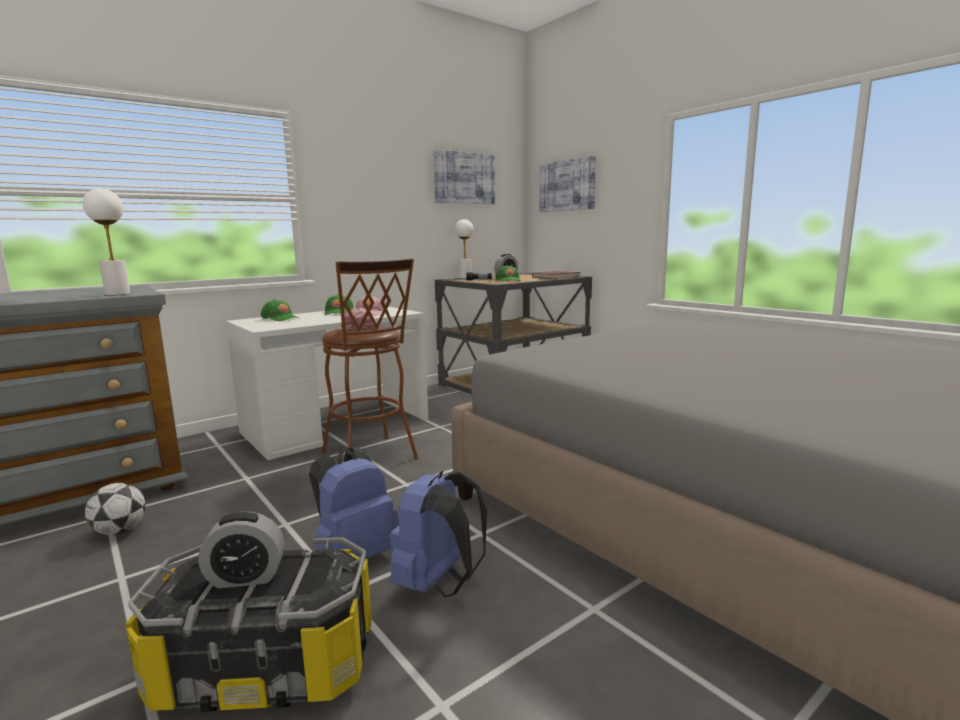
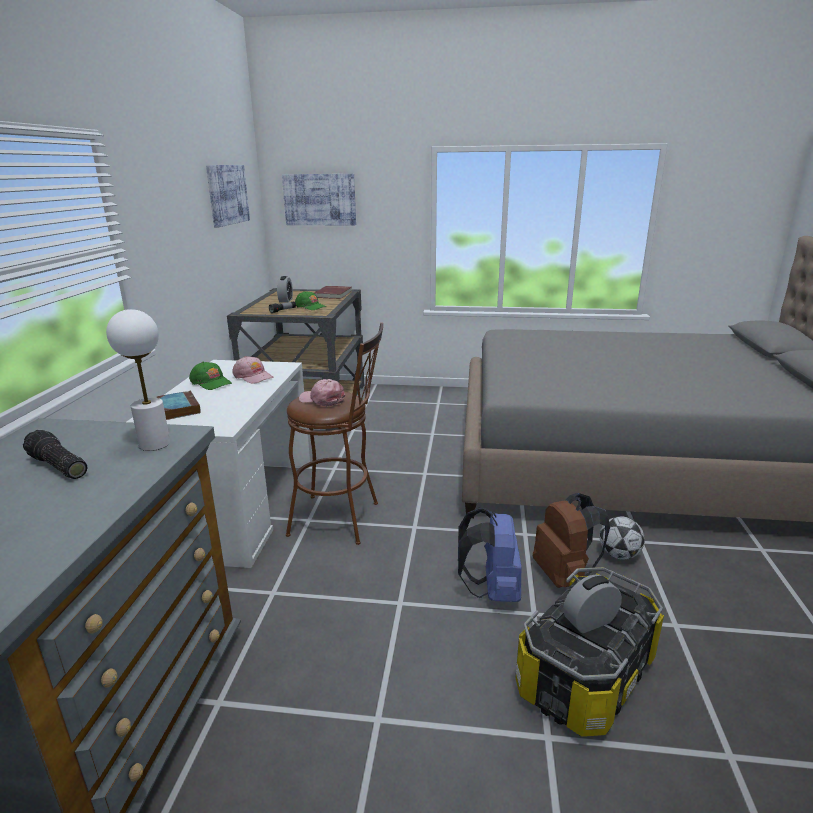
camera: 45 degrees left, 10 degrees up
(66, 294) = (57, 467): none -> flashlight
(120, 531) = (273, 700): football -> football (618, 555)
(246, 577) = (590, 621): alarm clock -> alarm clock turned 150 degrees counterclockwise
(280, 318) = (178, 408): green cap -> book
(438, 584) = (564, 575): blue backpack -> brown backpack
(465, 278) = (251, 308): white table lamp -> none

